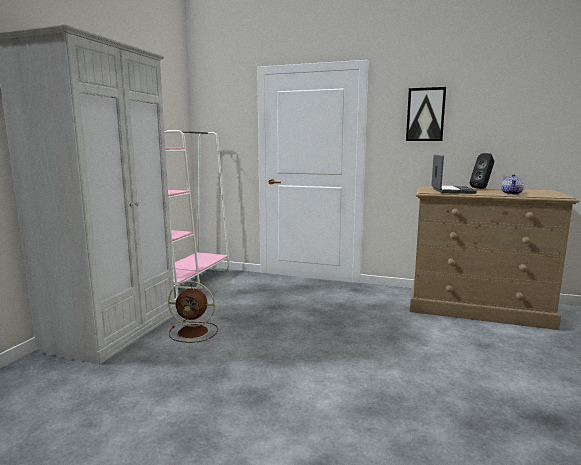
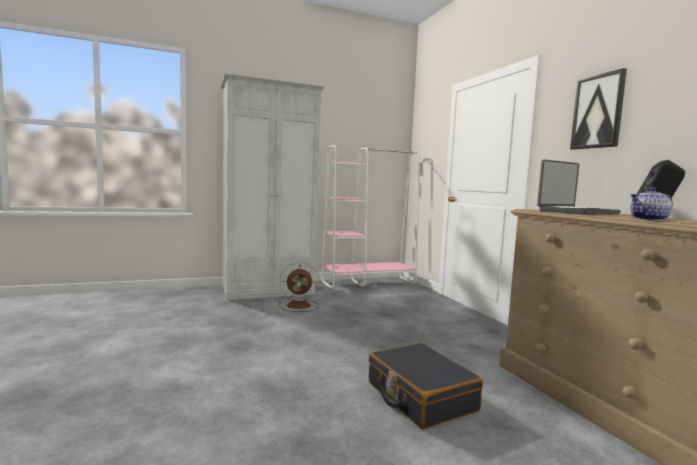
camera: 50 degrees right, 5 degrees down
(194, 332) = (300, 306): brown fan -> brown fan turned 60 degrees counterclockwise
(433, 353) = (420, 396): none -> black suitcase

